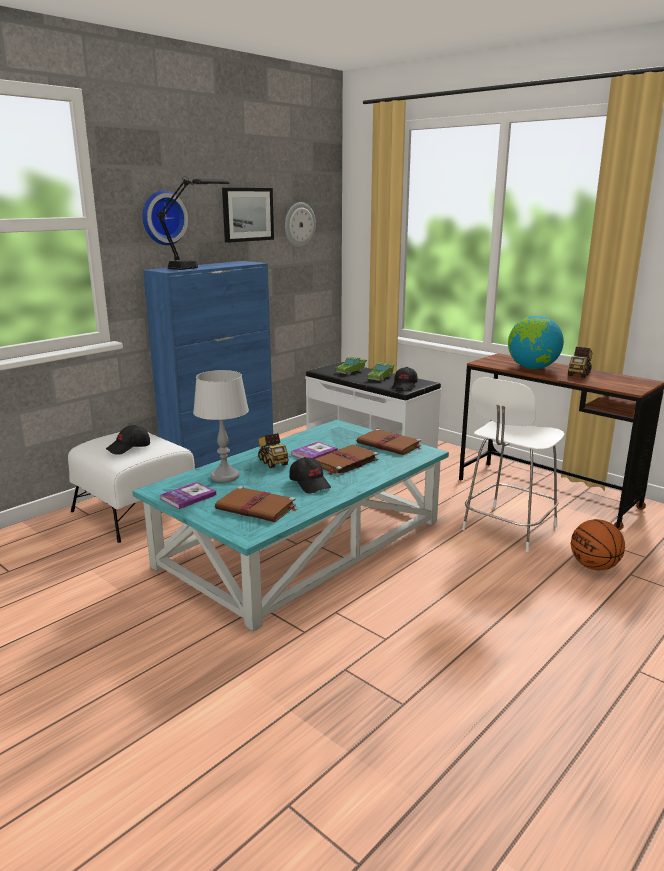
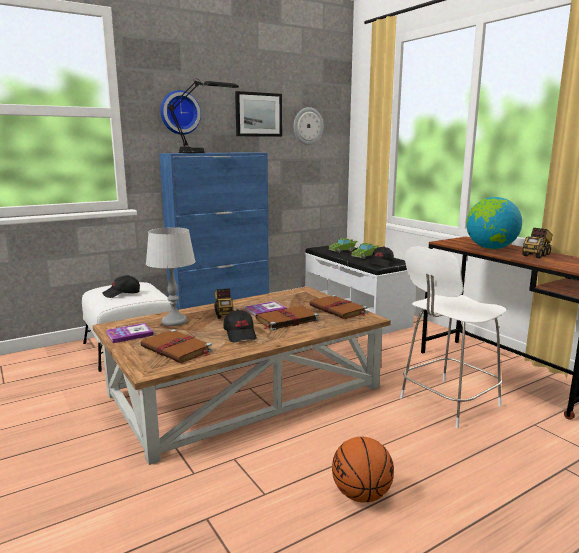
camera: 15 degrees right, 5 degrees down
(302, 542) = (246, 390): turquoise coffee table -> brown coffee table
(594, 566) = (525, 453): basketball -> basketball (361, 495)

